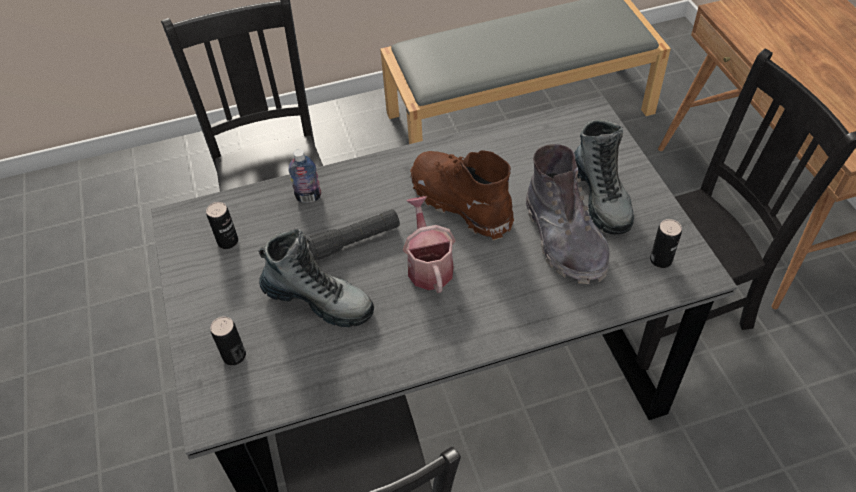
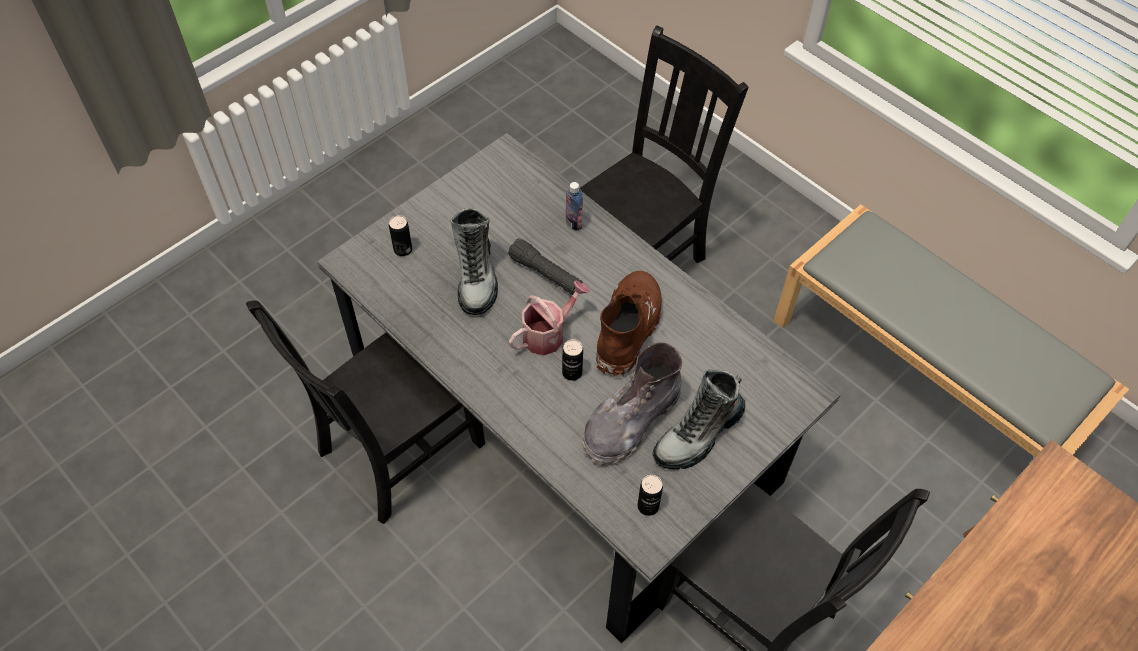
camera: 60 degrees right, 5 degrees up
(228, 241) = (501, 194): can -> can (572, 372)

